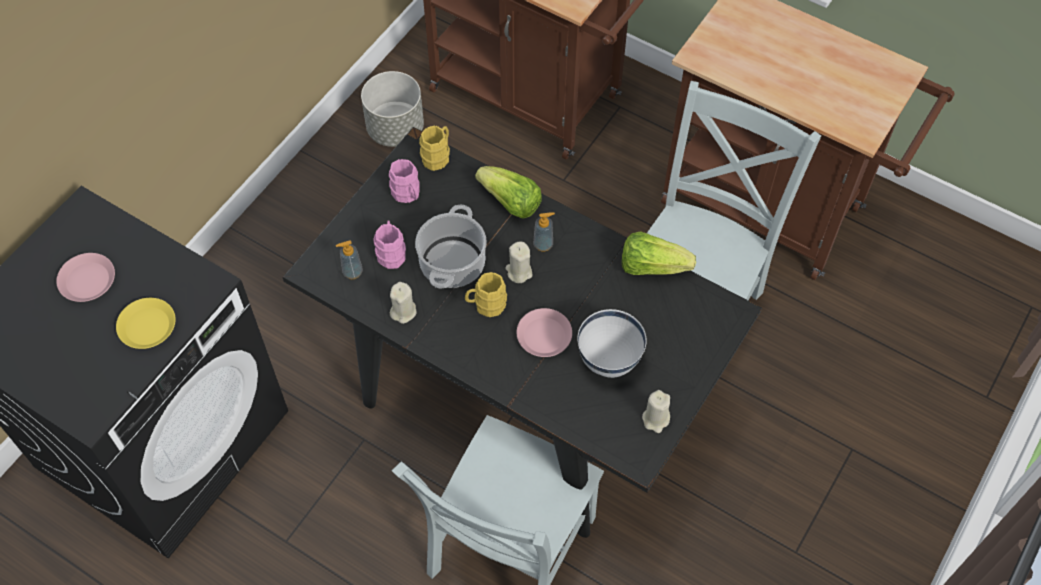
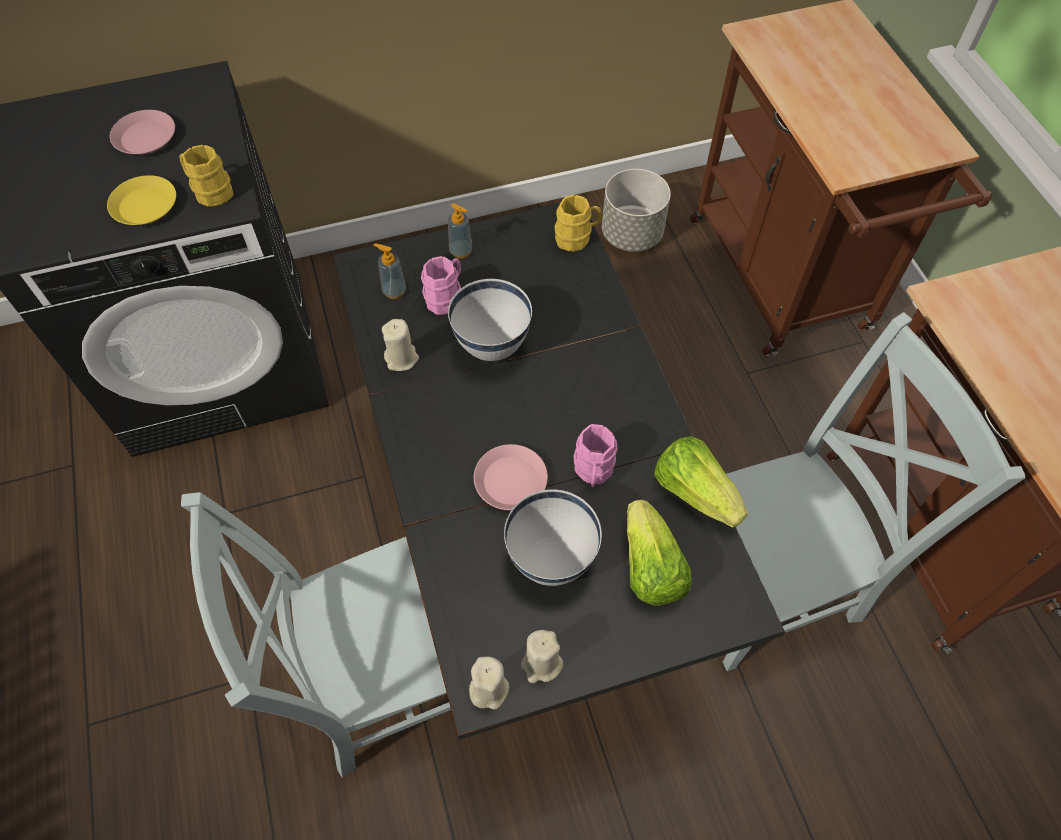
camera: 40 degrees right, 0 degrees up
(407, 194) = (514, 254): pink mug -> pink mug (593, 472)
(452, 263) = (492, 345): cooking pot -> white bowl
(486, 305) = (484, 408): yellow mug -> yellow mug (210, 191)
(510, 202) = (605, 325): lettuce -> lettuce (650, 568)
(519, 272) = (548, 398): beige candle -> beige candle (488, 688)
(543, 244) = (599, 388): soap dispenser -> soap dispenser (461, 251)

